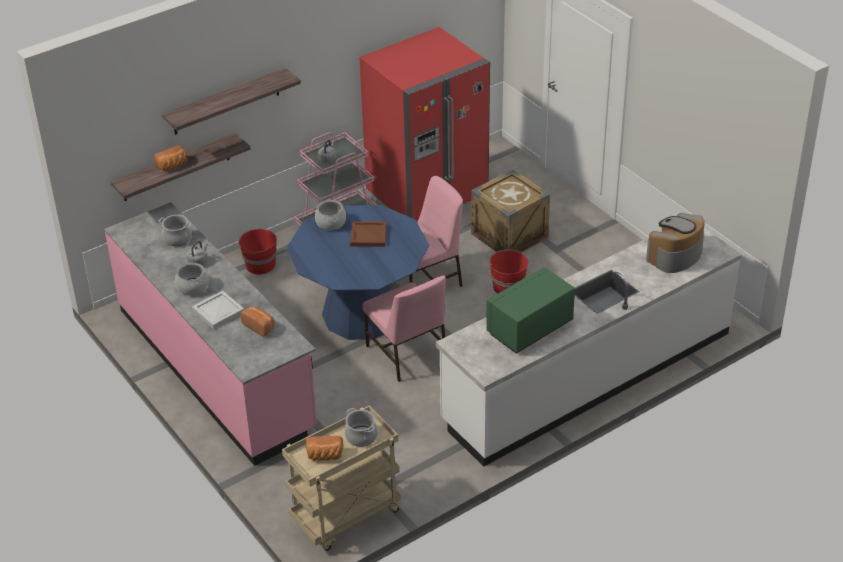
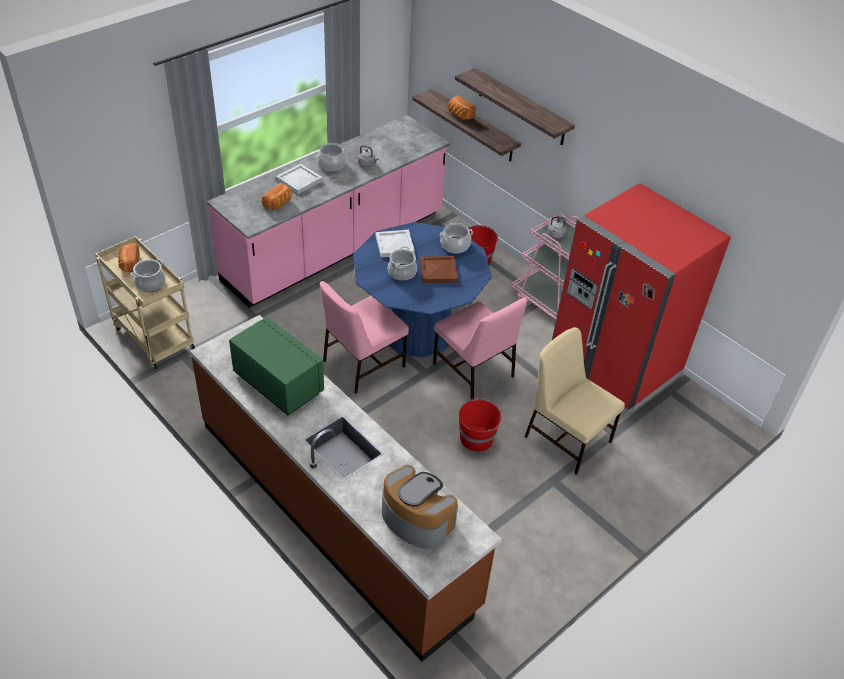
camera: 80 degrees right, 5 degrees up
(177, 238) = (398, 151): cooking pot -> cooking pot (402, 273)
(324, 261) = (394, 245): none -> white tray
(509, 235) = (567, 438): crate -> beige chair
(587, 376) = (335, 511): white counter -> brown counter

